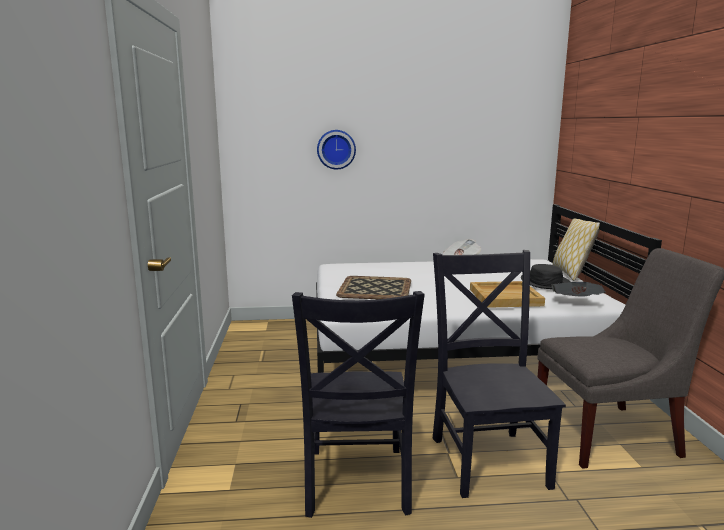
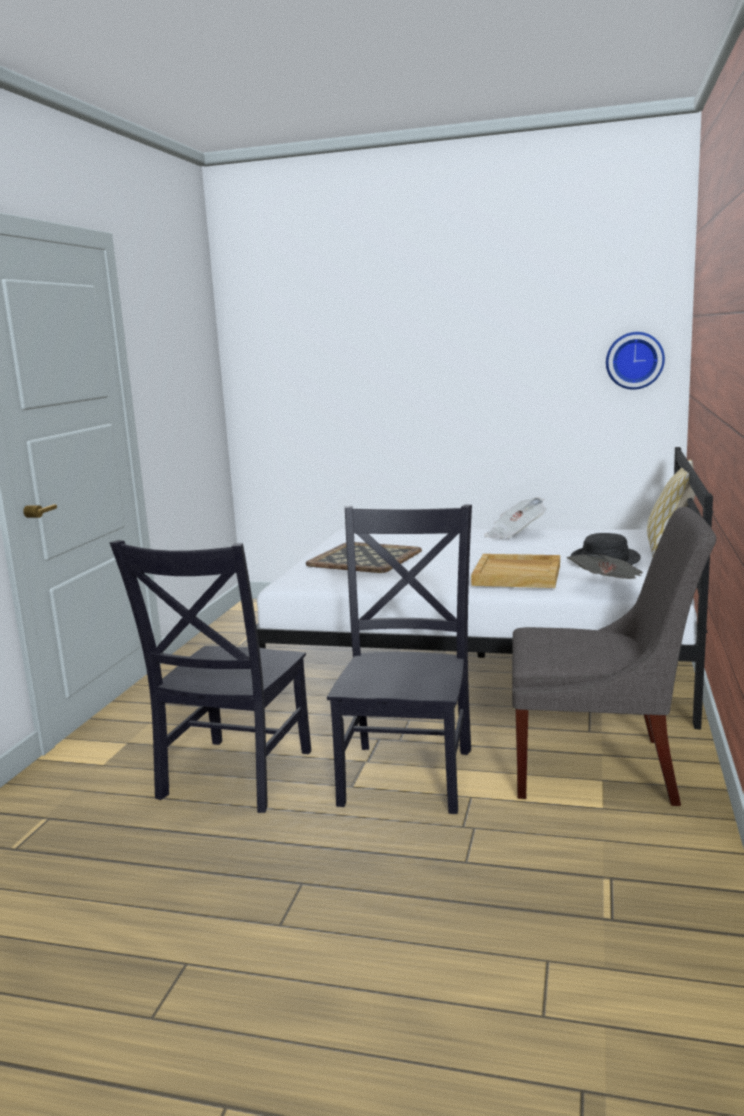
camera: 20 degrees right, 0 degrees up
(336, 149) = (363, 375): wall clock -> wall clock (634, 360)

